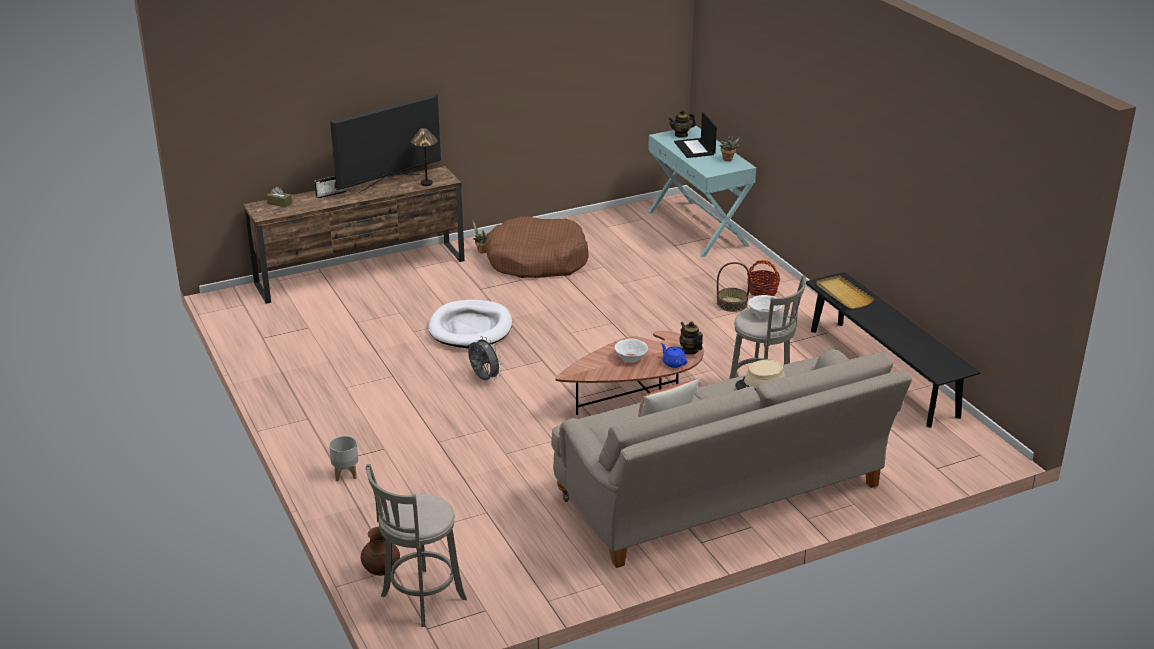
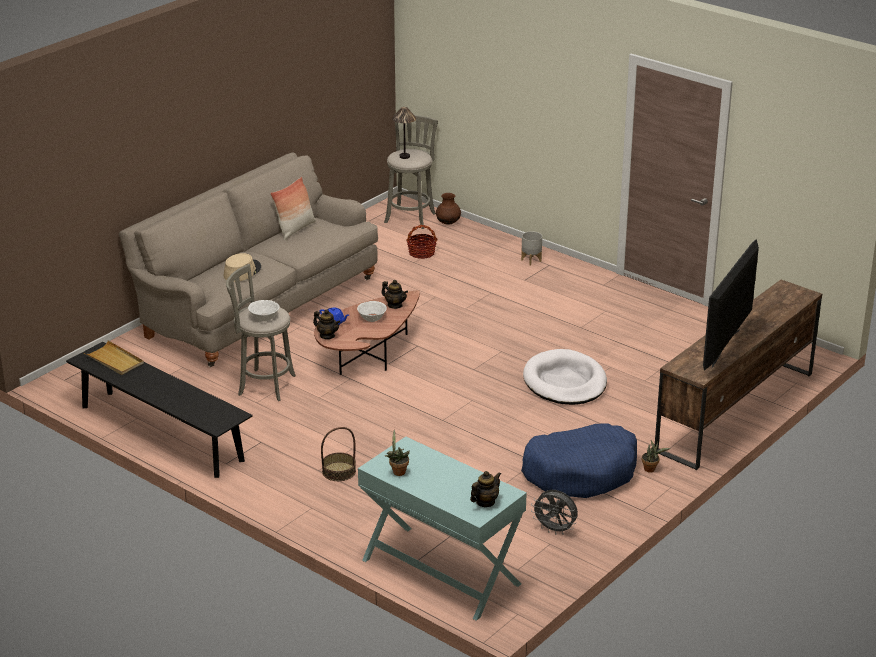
camera: 155 degrees right, 0 degrees up
(279, 203) = (791, 301): brown tissue box -> none
(331, 194) = (762, 322): radio -> none
(426, 183) = (691, 356): table lamp -> table lamp (404, 156)
(483, 379) = (506, 342): grey fan -> grey fan (555, 530)
(537, 260) = (581, 472): brown dog bed -> blue dog bed
(596, 366) = (395, 305): none -> teapot
(695, 148) = (450, 481): laptop -> none
(762, 291) = (315, 496): basket -> basket (421, 253)
(843, 294) = (209, 408): beige tray -> beige tray (114, 360)

